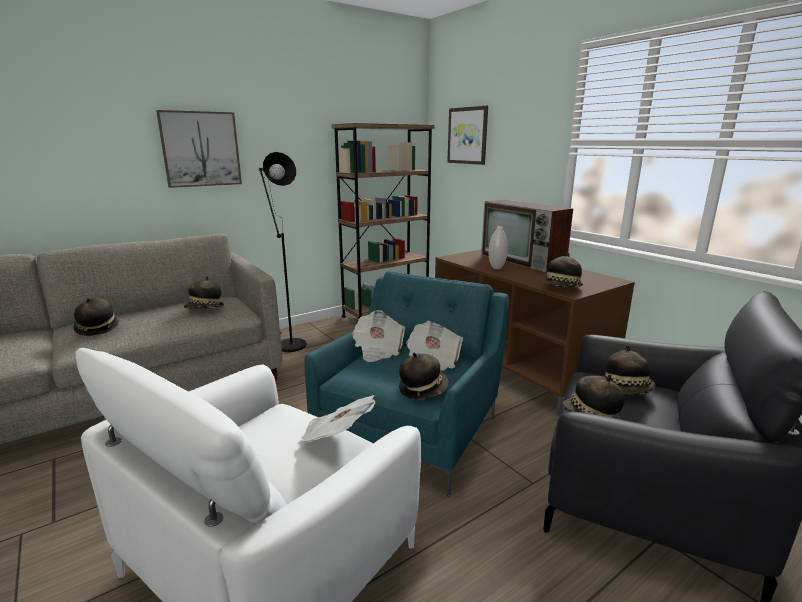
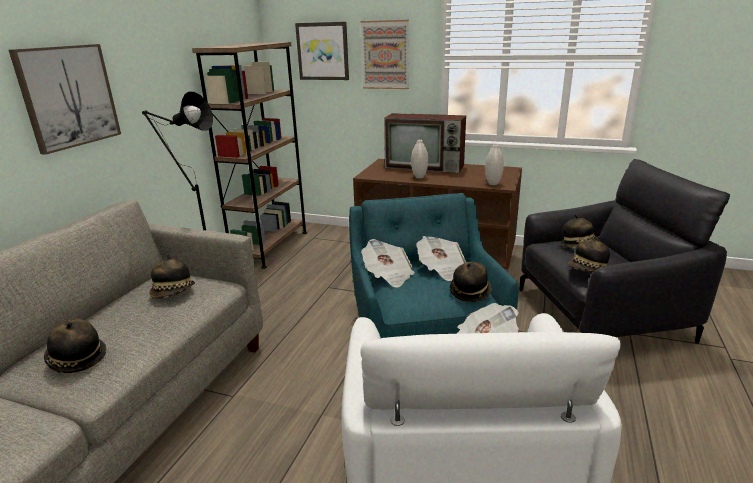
camera: 35 degrees left, 5 degrees up
(517, 139) = (385, 55): none -> picture
(562, 288) = (493, 184): hat -> white vase

